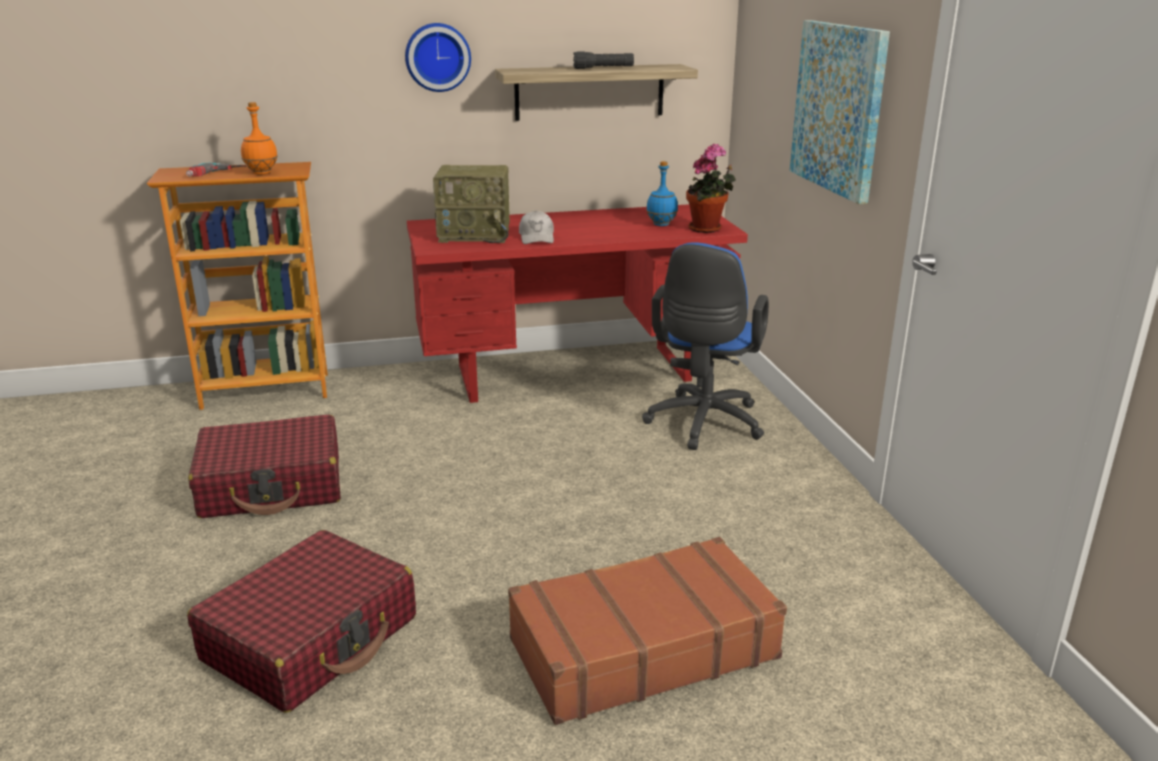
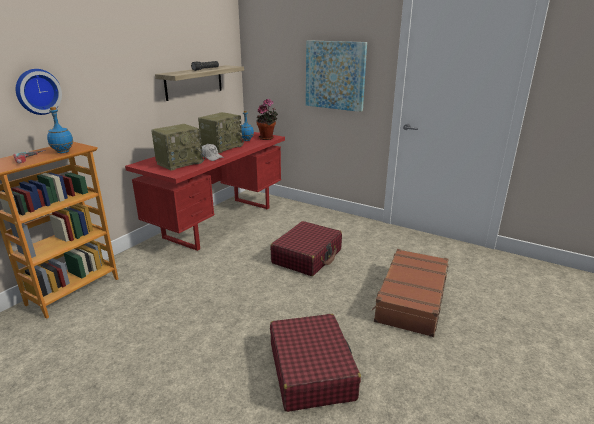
camera: 45 degrees left, 0 degrees up
(261, 173) = (63, 152): orange bottle -> blue bottle
(272, 486) = (169, 328): red suitcase -> red suitcase (307, 256)
(437, 57) = (127, 70): wall clock -> wall clock (37, 91)
(594, 226) = (222, 147): none -> radio
(703, 425) = (300, 221): blue office chair -> none

